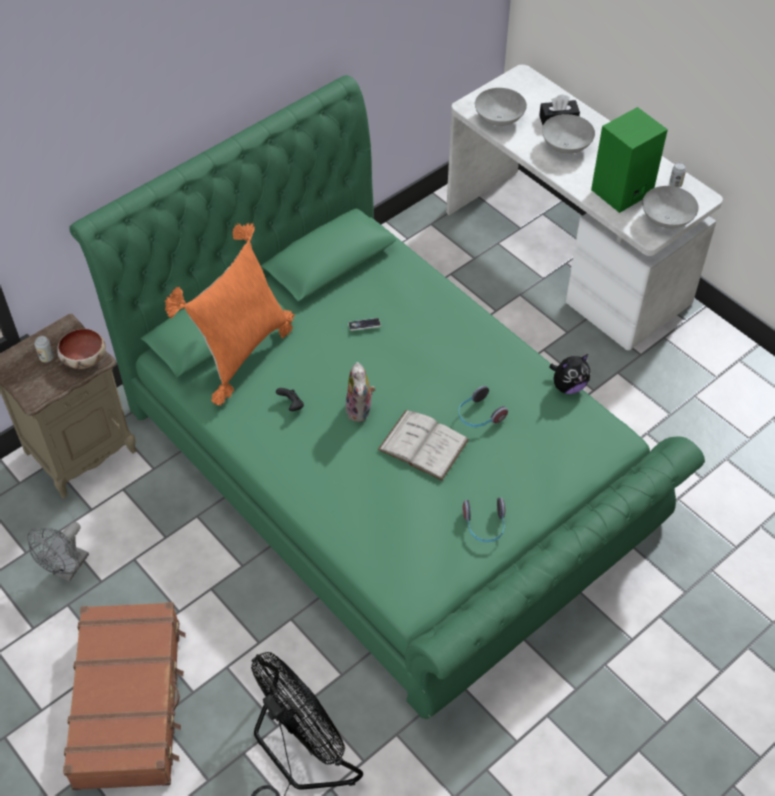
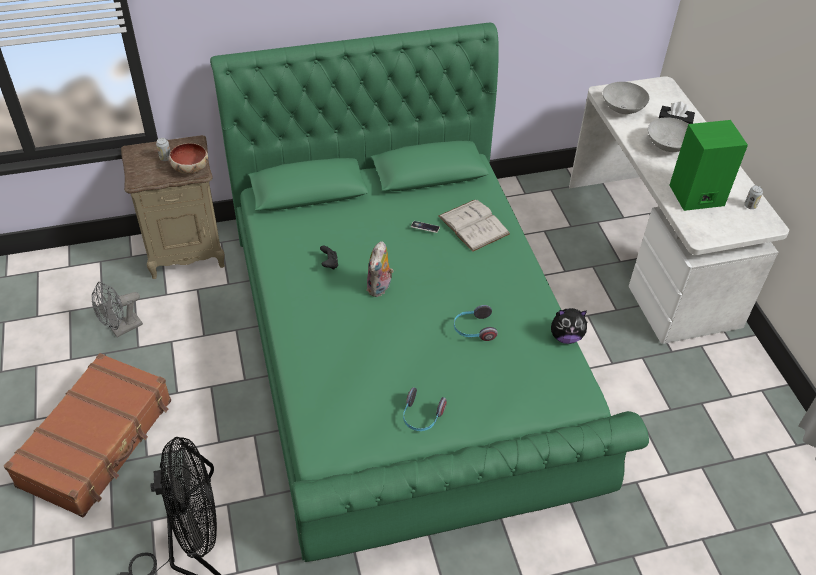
camera: 25 degrees right, 5 degrees down
(239, 357) = (314, 215): orange pillow -> none
(423, 444) = (412, 333): white book -> white book (473, 225)
(666, 219) = (724, 230): grey bowl -> none

